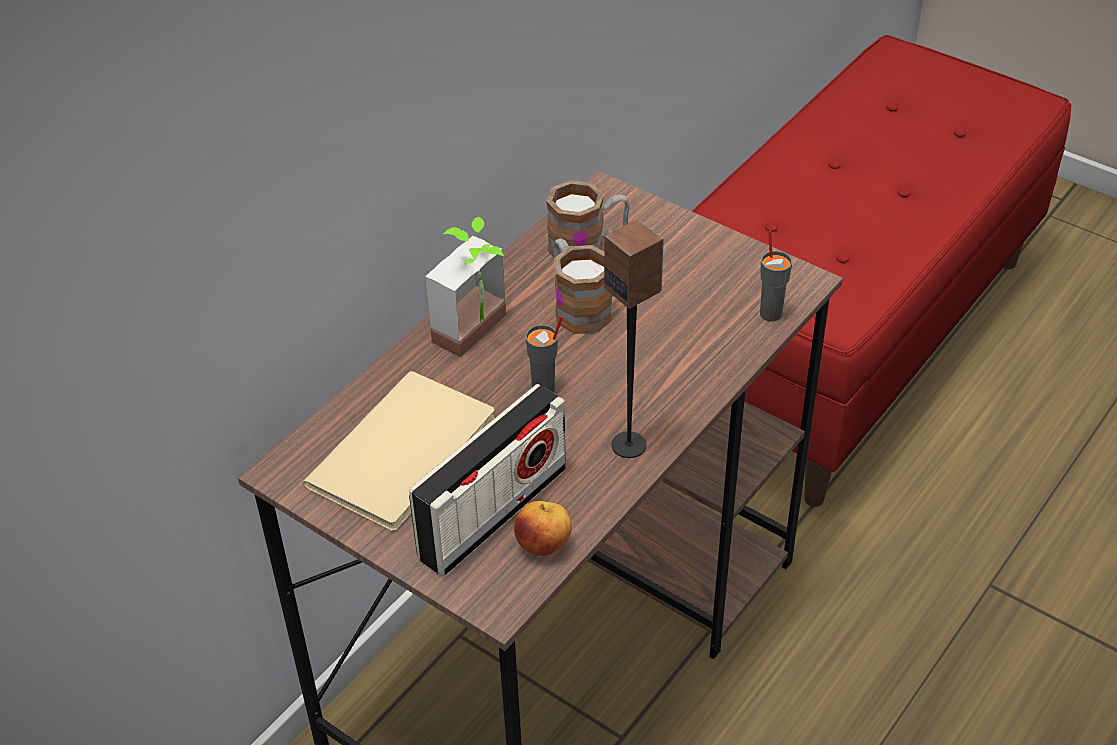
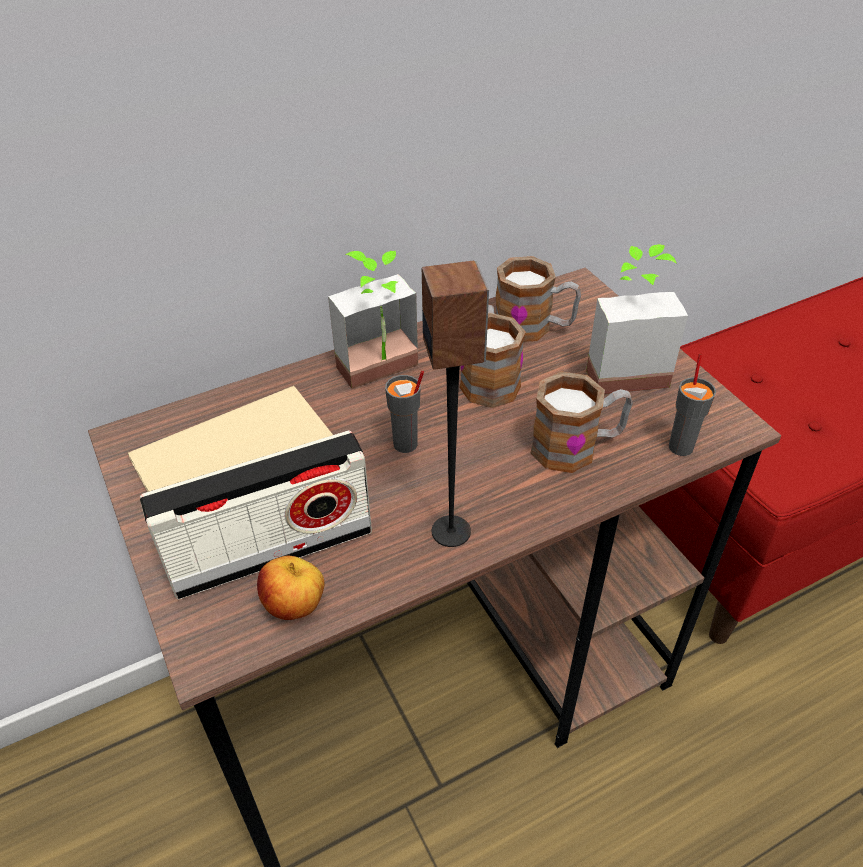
camera: 25 degrees right, 0 degrees up
(687, 260) = (622, 368): none -> potted plant
(688, 342) = (577, 447): none -> mug

